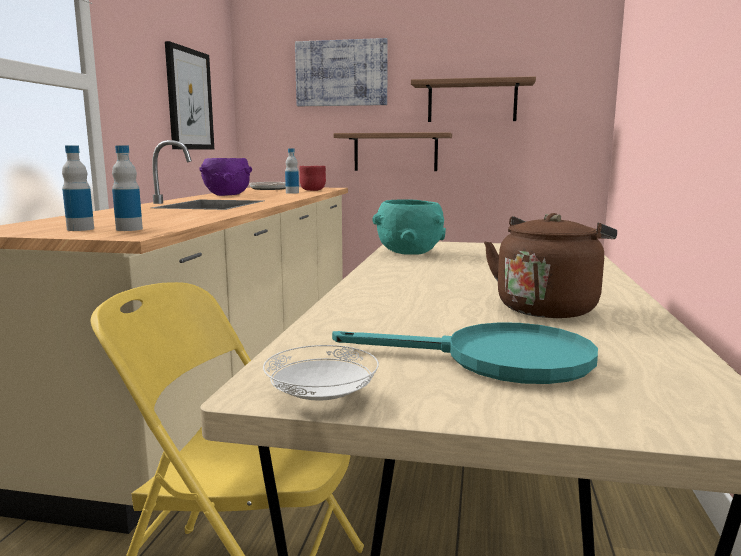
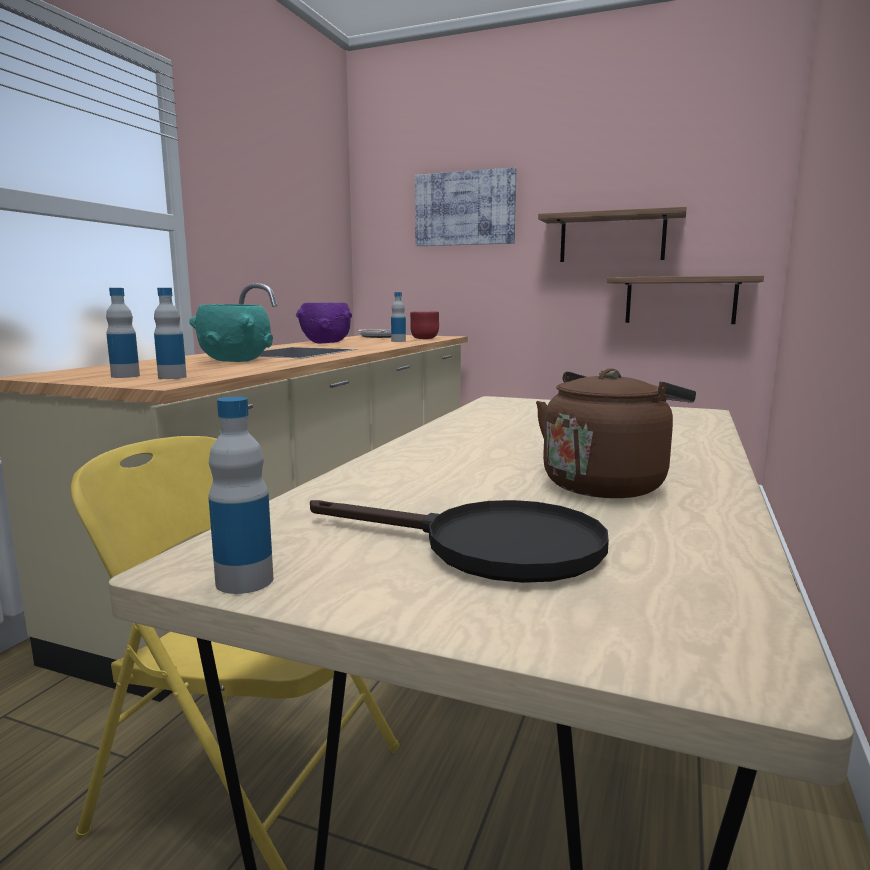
camera: 10 degrees right, 0 degrees up
(189, 100) = (295, 240): picture -> none
(322, 399) = (244, 581): white plate -> bottle
(395, 152) = (523, 296): shelf -> shelf (680, 300)
(409, 253) = (494, 412): turquoise bowl -> turquoise bowl (234, 361)
(496, 360) = (488, 547): turquoise frying pan -> black frying pan

